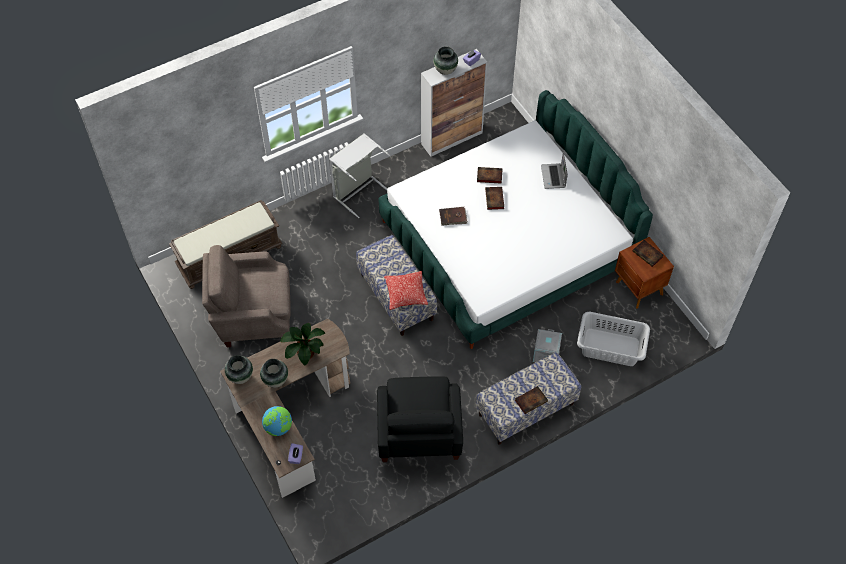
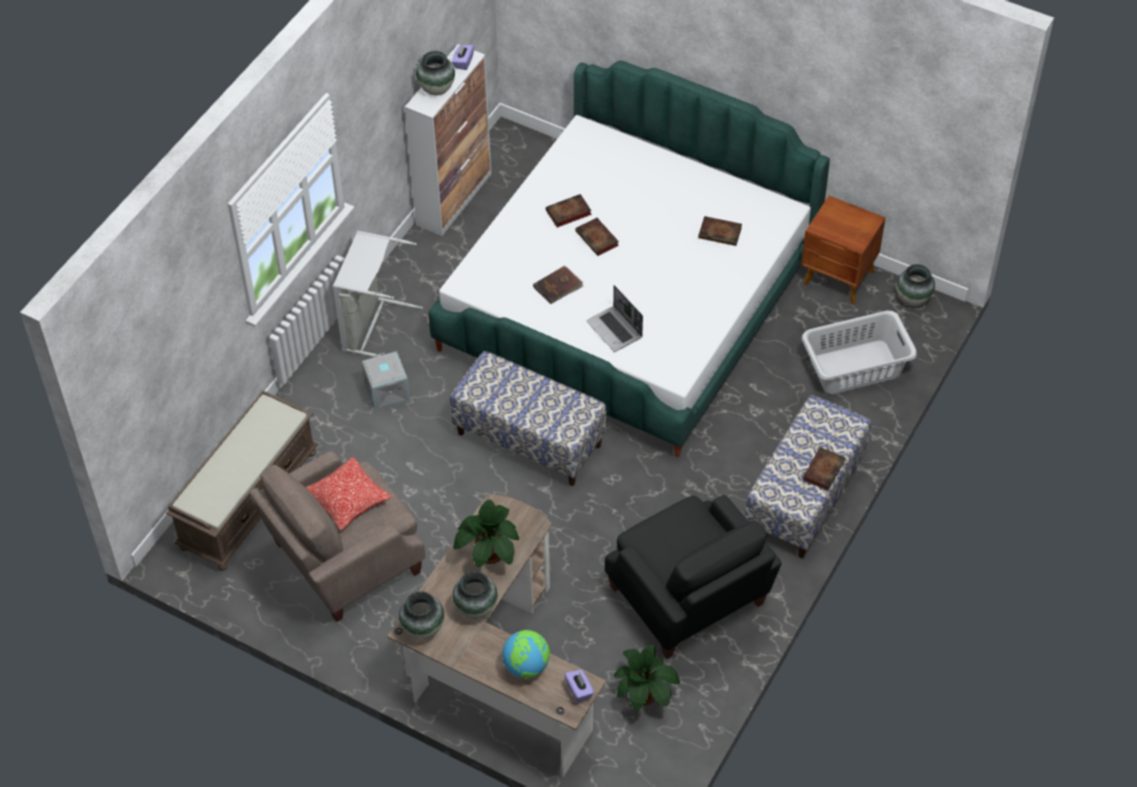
camera: 30 degrees left, 5 degrees down
(356, 476) = (644, 695): none -> potted plant
(405, 294) = (560, 417): pillow -> pillow (348, 500)
(545, 353) = (778, 414): grey storage box -> grey storage box (386, 392)
(553, 177) = (654, 176): laptop -> laptop (615, 330)
(648, 254) = (844, 218): book -> book (721, 233)
(675, 323) = (913, 299): none -> vase

